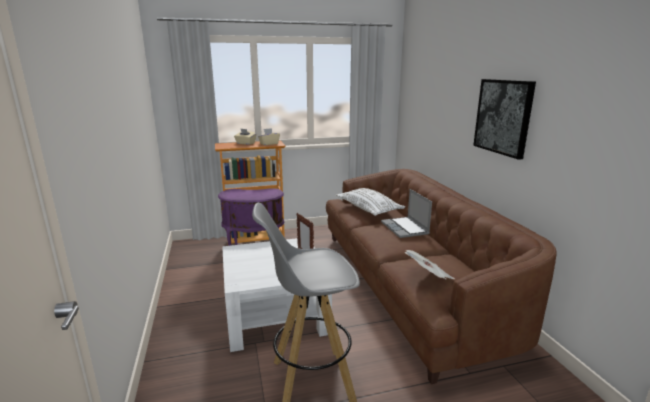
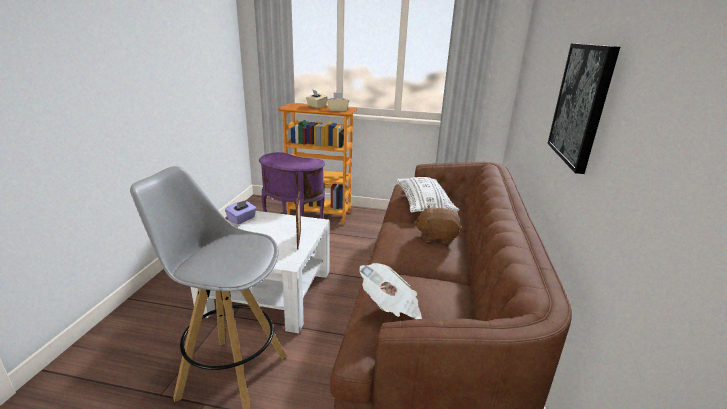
camera: 25 degrees right, 5 degrees up
(236, 254) = (242, 219): none -> purple tissue box
(405, 228) = (436, 237): laptop -> brown plush toy

